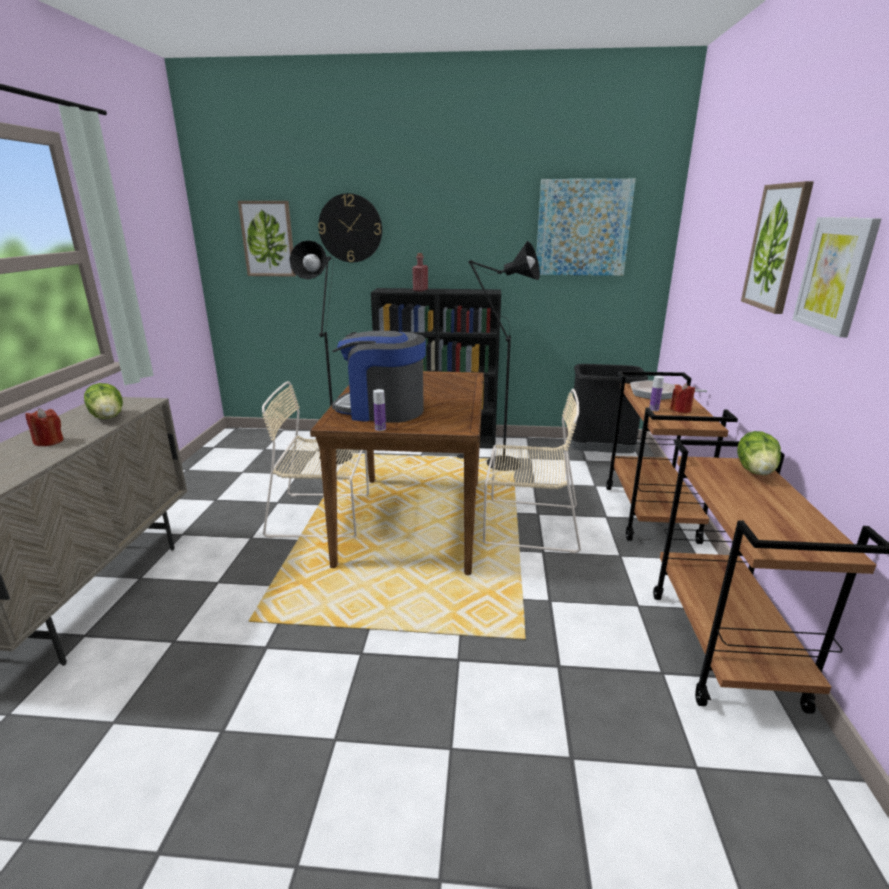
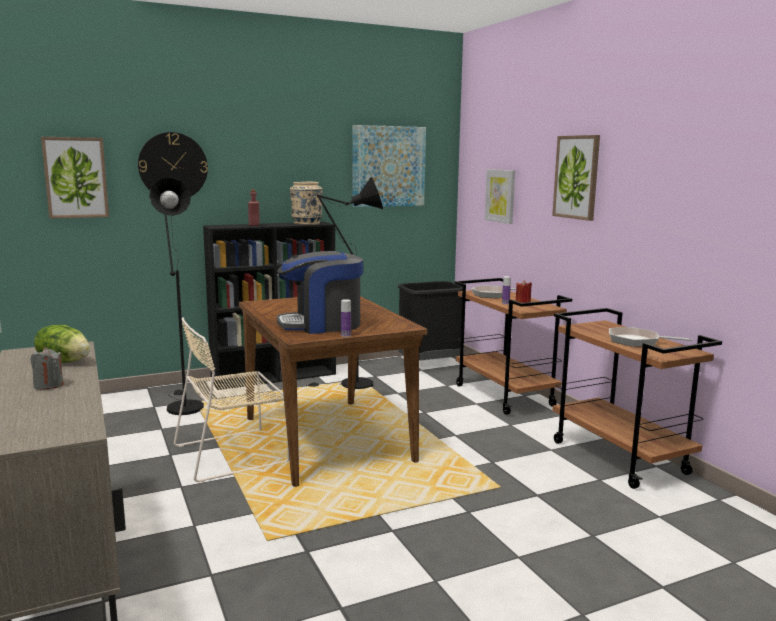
camera: 30 degrees left, 10 degrees down
(49, 442) = (48, 385): red candle -> grey candle
(475, 291) = (306, 223): none -> beige vase
(527, 524) = (424, 420): beige chair -> none
(756, 471) = (610, 326): lettuce -> none
(764, 508) = (637, 341): none -> frying pan
(835, 275) = (633, 191): picture -> picture (500, 196)

